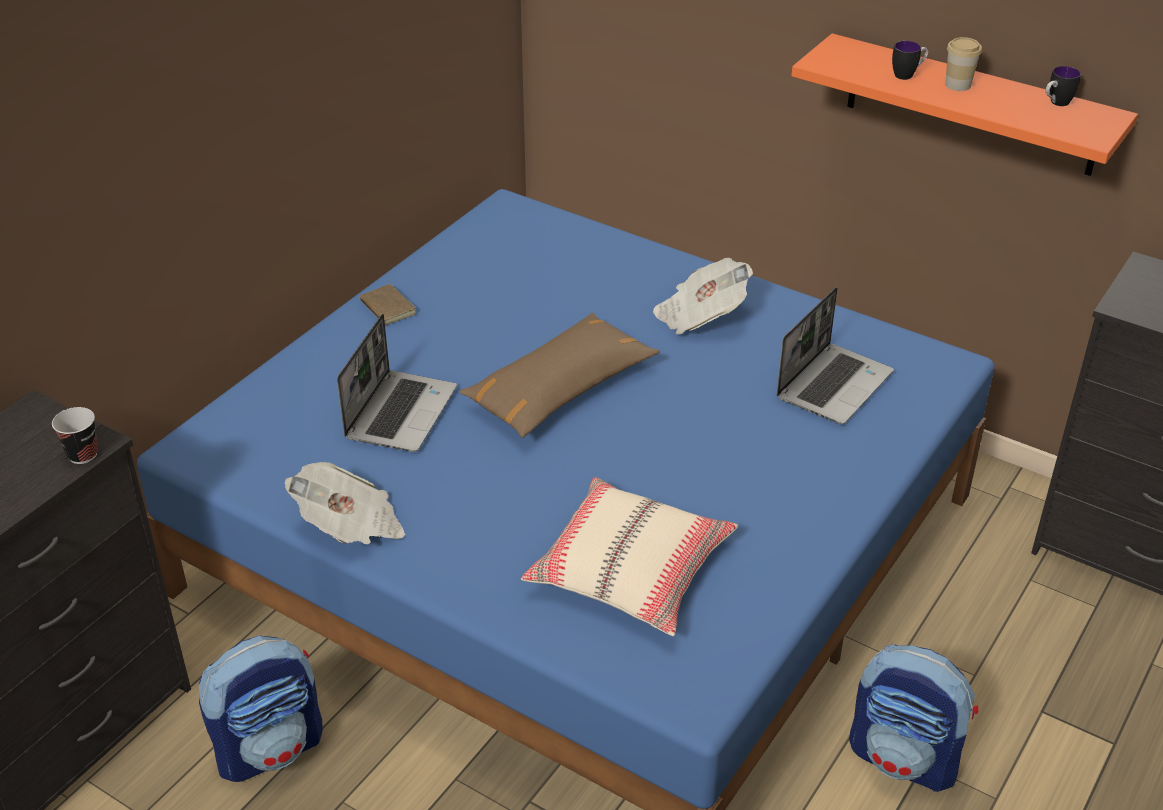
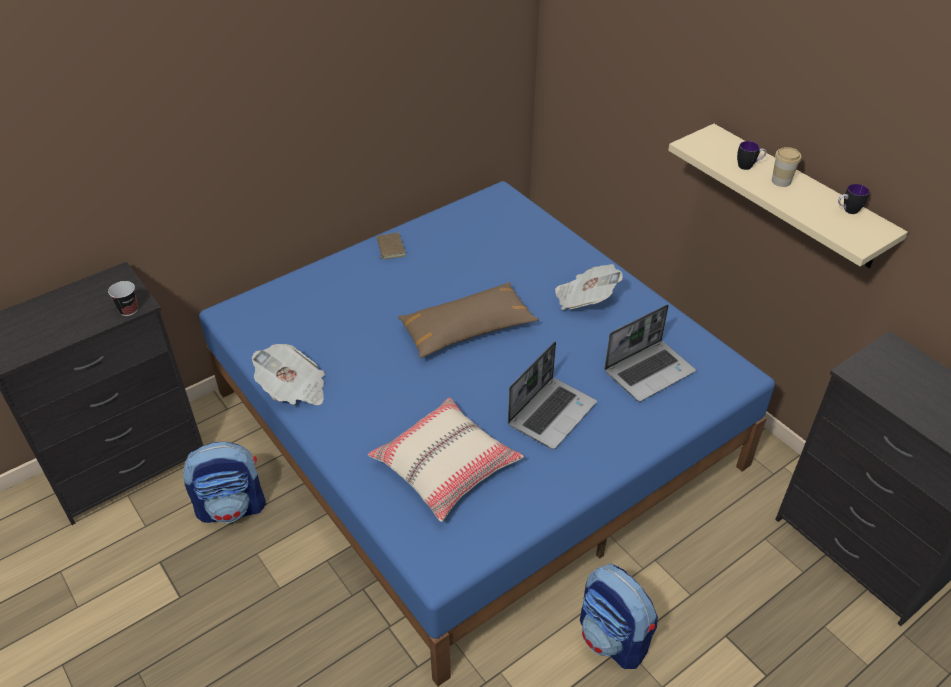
camera: 20 degrees right, 5 degrees up
(400, 412) = (362, 320): laptop -> laptop (551, 413)
(971, 105) = (796, 196): orange shelf -> beige shelf

